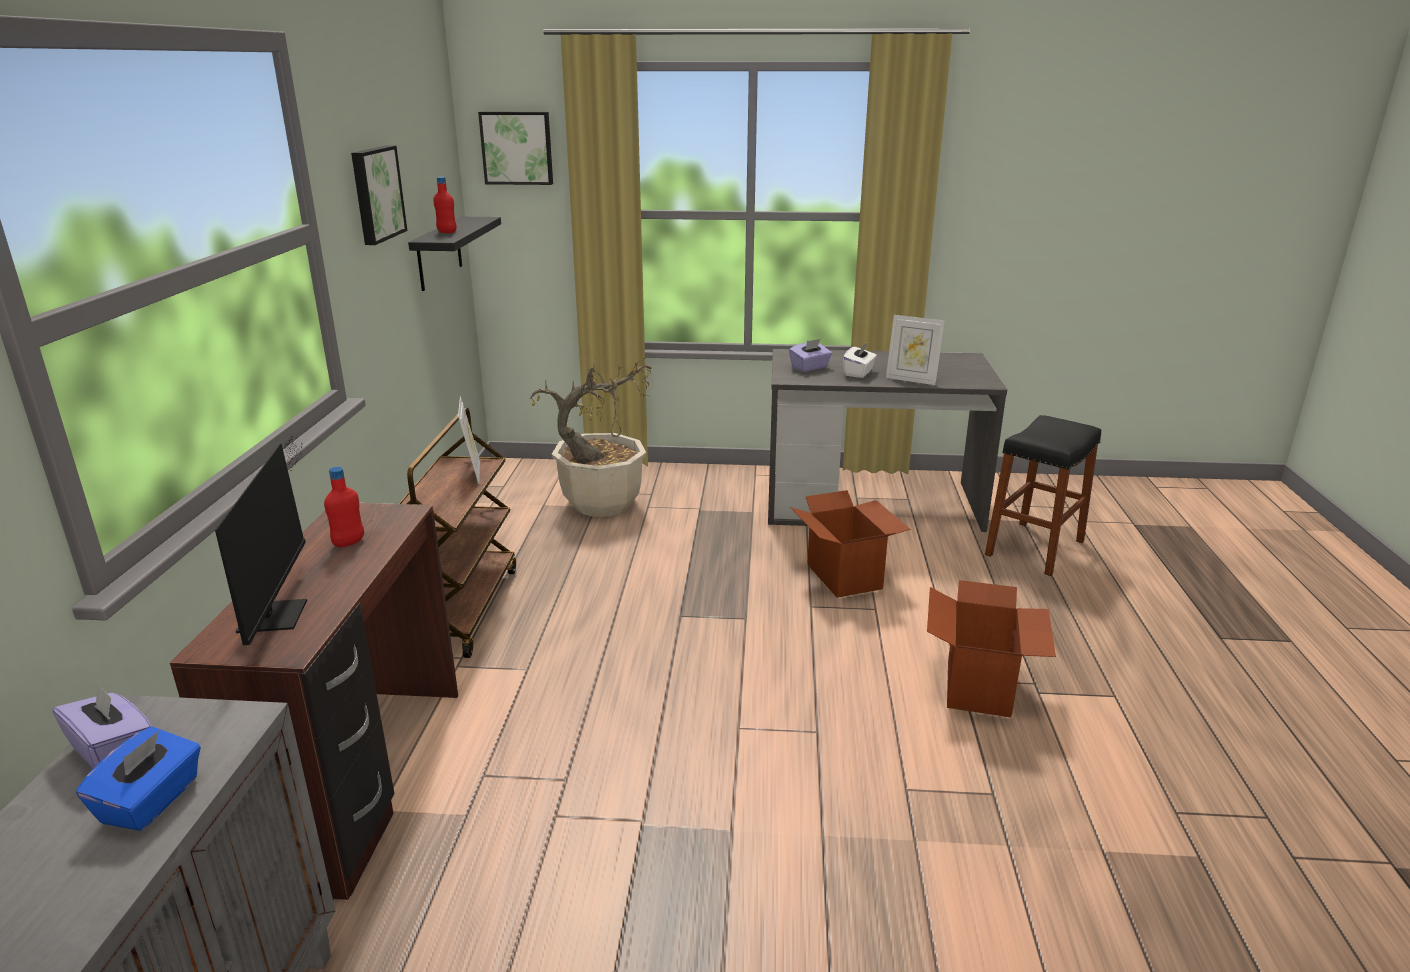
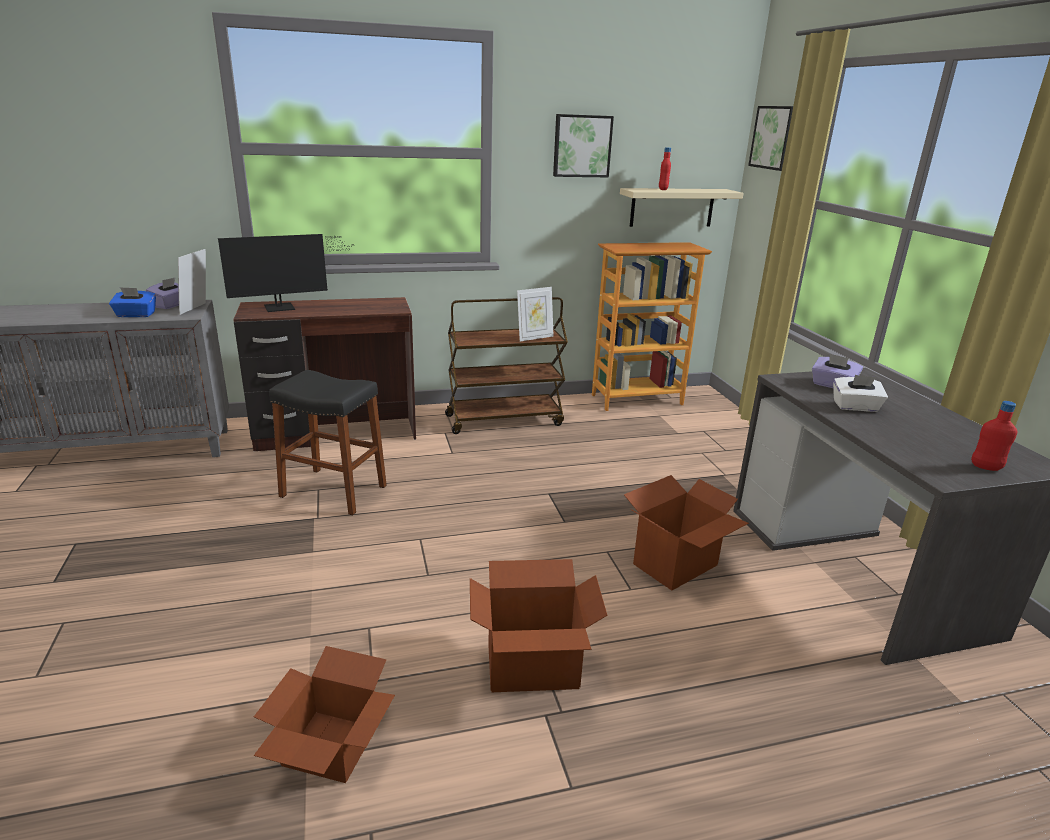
camera: 70 degrees right, 0 degrees up
(349, 543) = (357, 306): red bottle -> red bottle (986, 467)
(439, 253) = (672, 207): black shelf -> beige shelf
(488, 506) = (636, 399): none -> bookcase
(602, 504) = (684, 434): potted plant -> none
(911, 380) = (878, 433): picture frame -> picture frame (197, 309)
(1035, 548) = (889, 714): black stool -> black stool (333, 491)
(1086, 834) = (327, 747): none -> cardboard box

